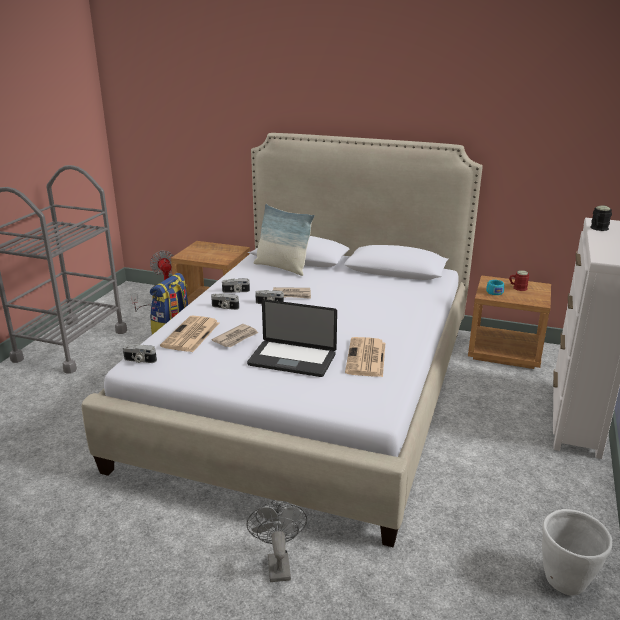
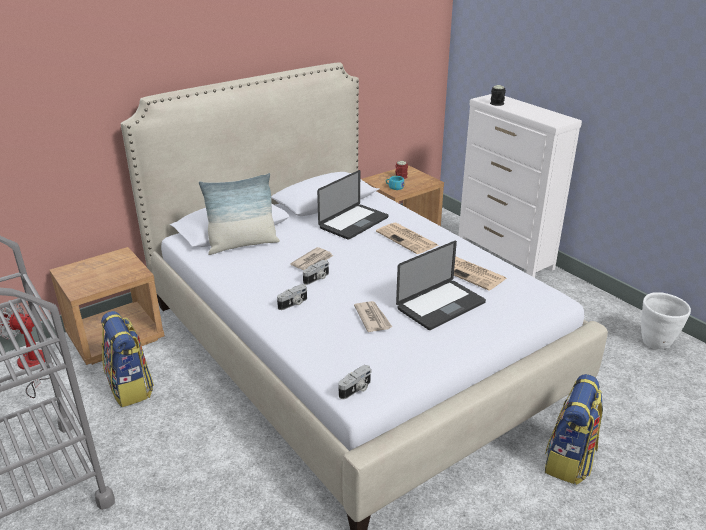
camera: 55 degrees left, 5 degrees up
(191, 335) = (337, 341): newspaper -> newspaper (407, 239)
(236, 291) = (263, 286): camera -> none
(277, 563) = (569, 460): grey fan -> backpack
(376, 289) = (354, 223): none -> laptop

